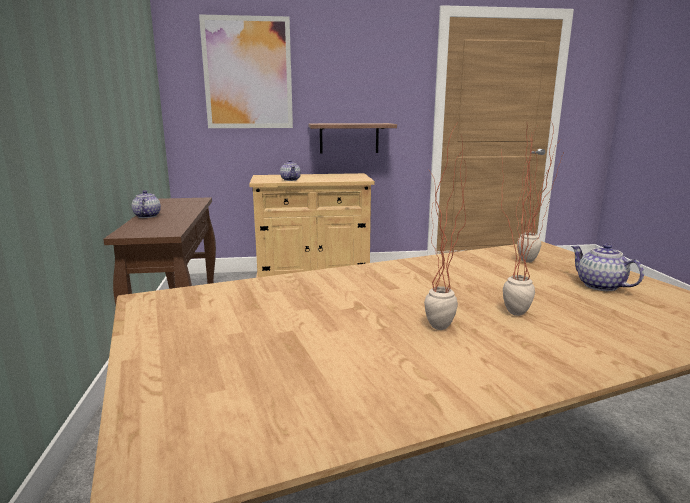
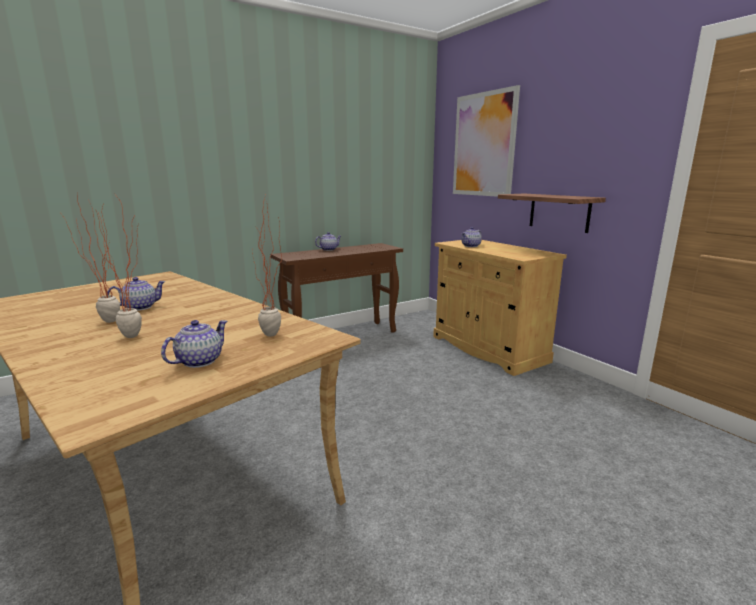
camera: 65 degrees right, 0 degrees up
(374, 312) = (139, 307): none -> teapot

